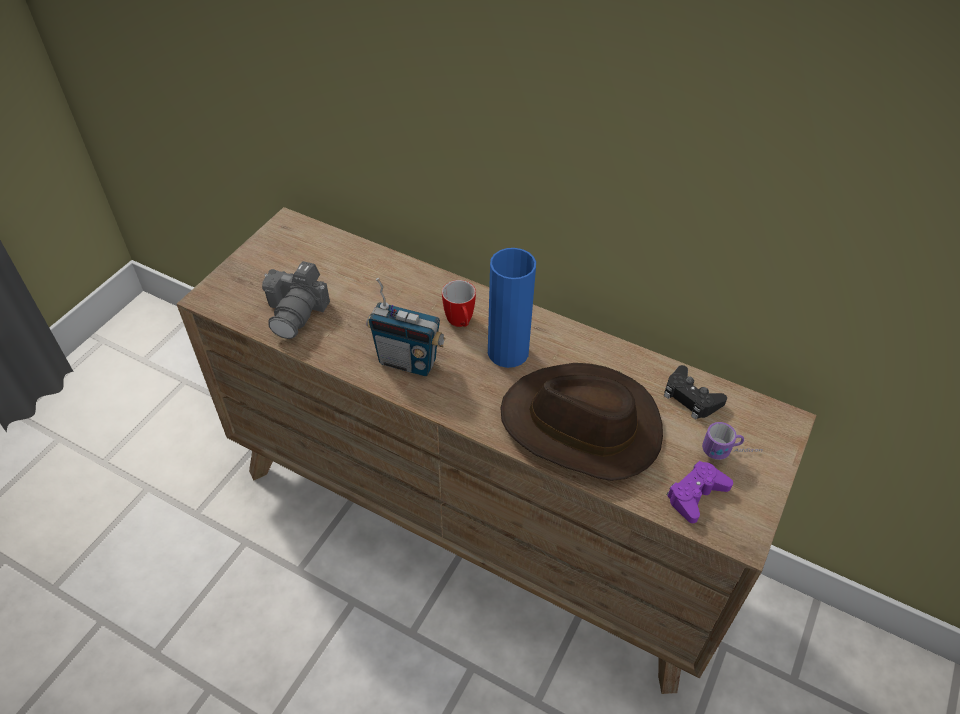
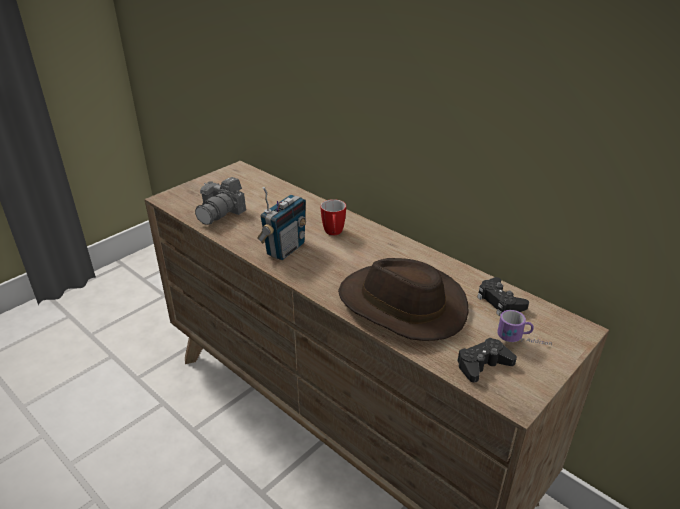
camera: 15 degrees right, 15 degrees down
(408, 361) = (285, 249): radio -> radio turned 90 degrees counterclockwise
(508, 352) = (362, 254): blue vase -> none
(696, 495) = (483, 365): purple game controller -> black game controller

